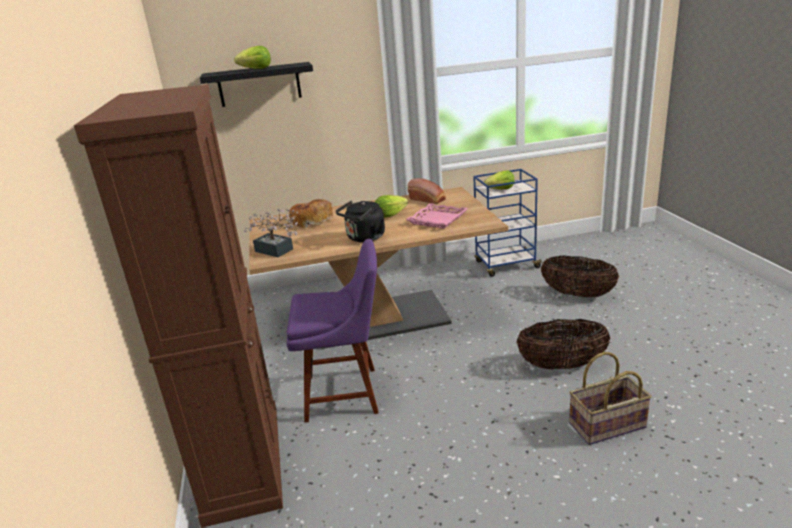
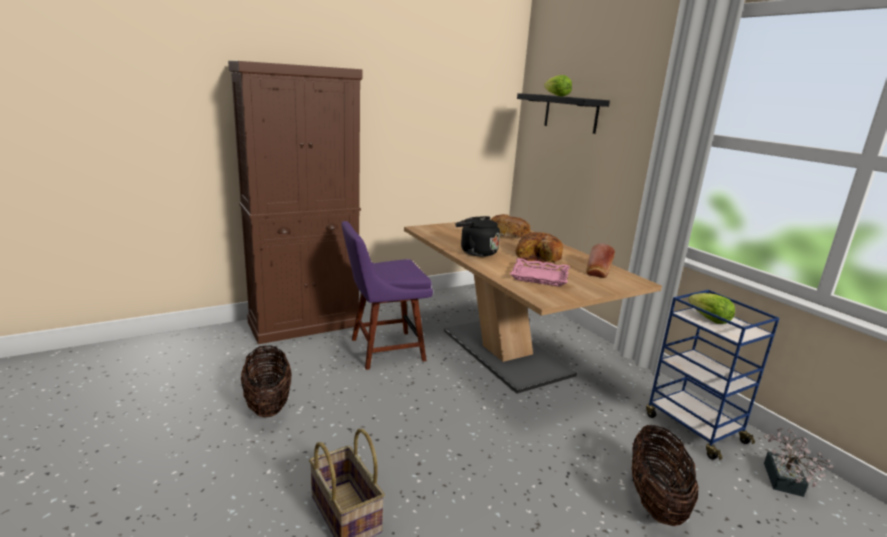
camera: 70 degrees right, 5 degrees down
(277, 251) = (438, 230): potted plant -> potted plant (783, 483)
(346, 393) = (383, 350): purple chair -> purple chair turned 90 degrees clockwise
(390, 215) = (539, 258): lettuce -> bread
(562, 365) = (459, 479): basket -> basket (268, 404)

